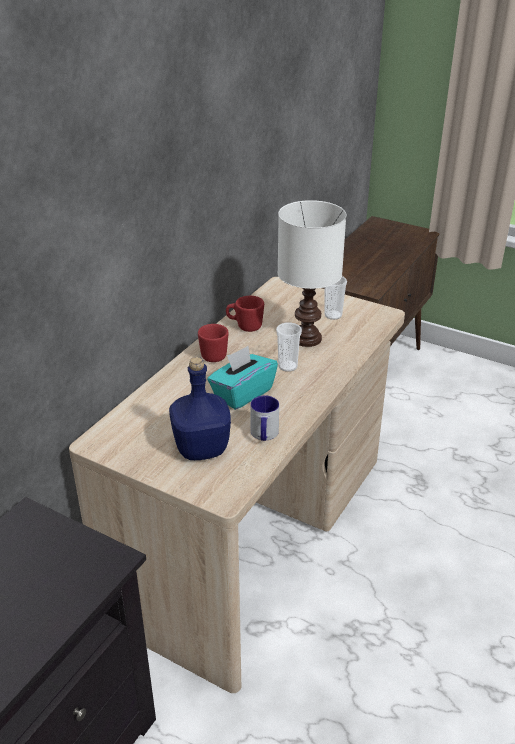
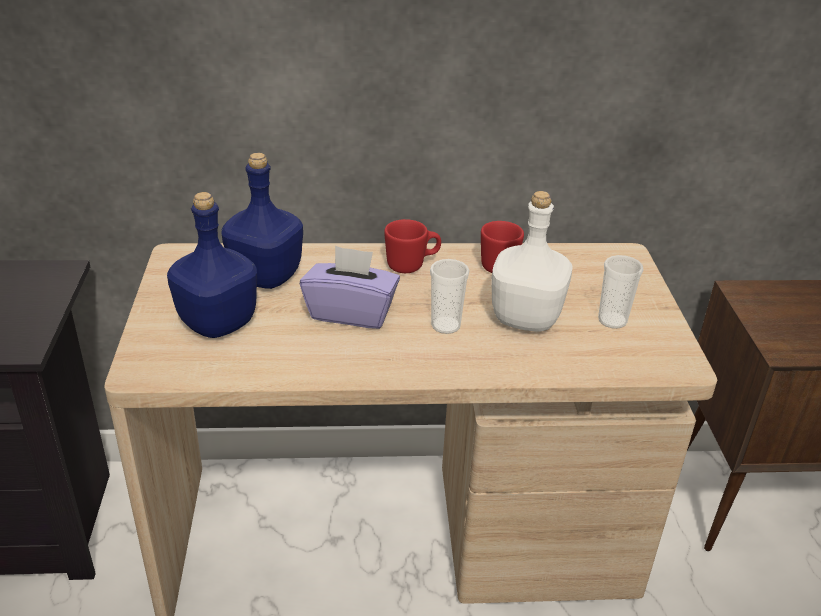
camera: 55 degrees right, 0 degrees up
(168, 412) = (267, 277): none -> blue bottle
(242, 393) = (351, 312): turquoise tissue box -> purple tissue box
(264, 435) = (281, 358): mug -> none
(305, 338) = (525, 317): white table lamp -> white bottle

